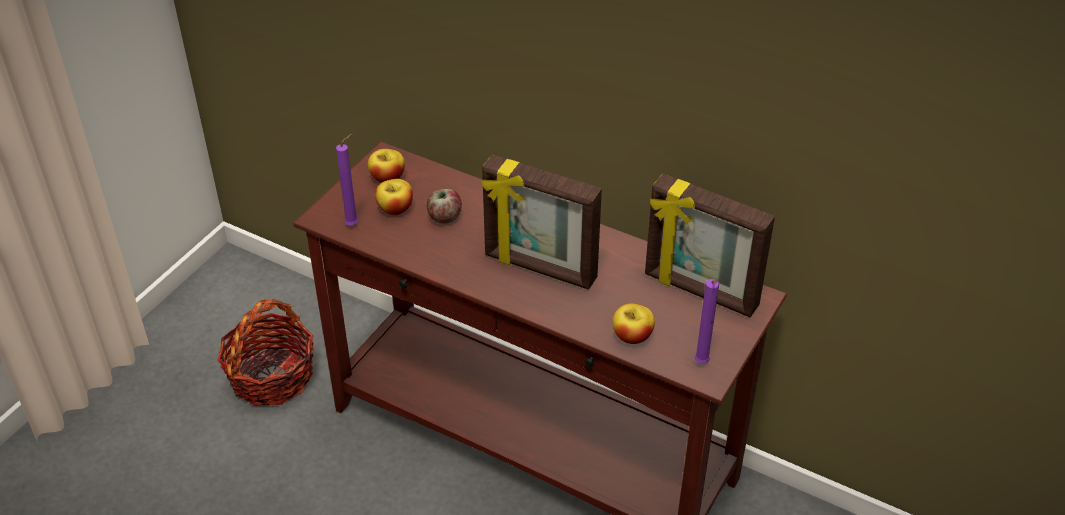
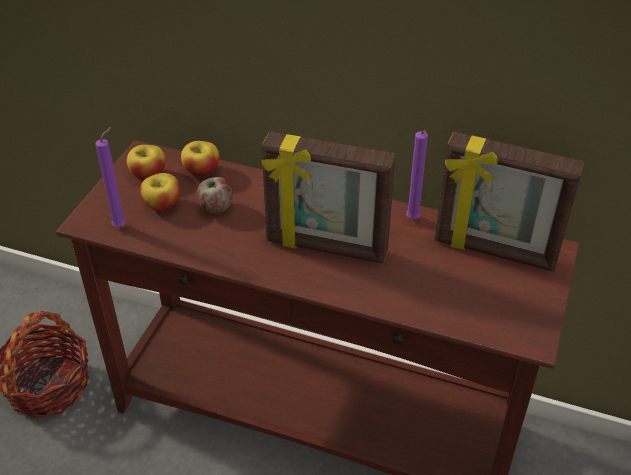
camera: 10 degrees left, 0 degrees up
(632, 336) = (441, 307): apple -> apple (201, 171)
(701, 364) = (521, 328): purple candle -> purple candle (413, 220)

